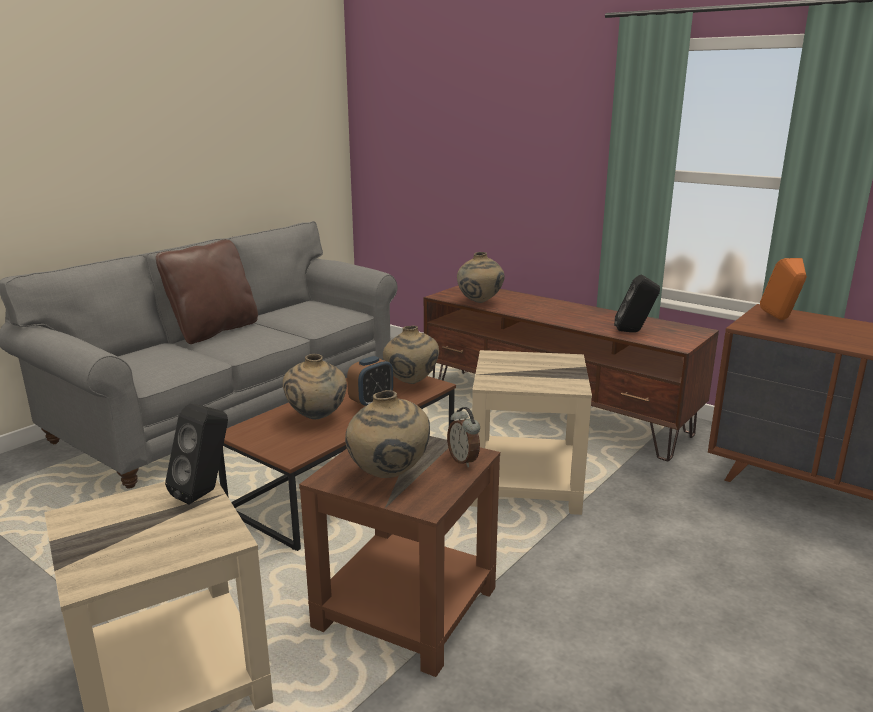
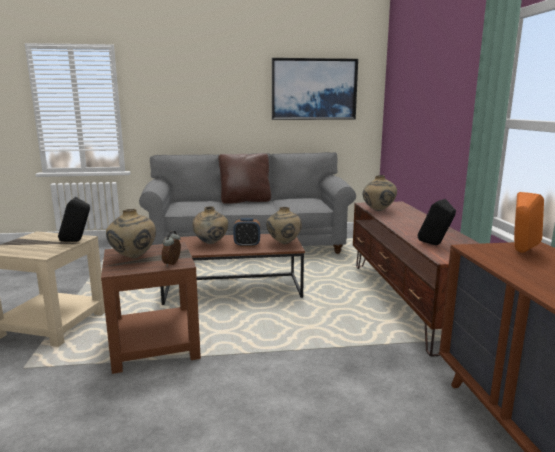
camera: 45 degrees right, 5 degrees down
(260, 117) = (314, 89): none -> picture
(527, 482) = (314, 326): beige side table -> none

